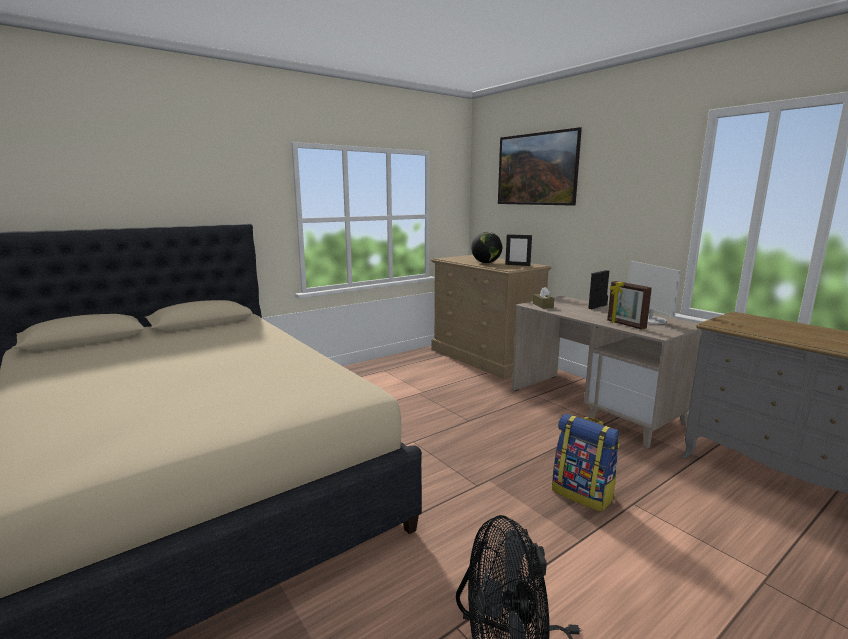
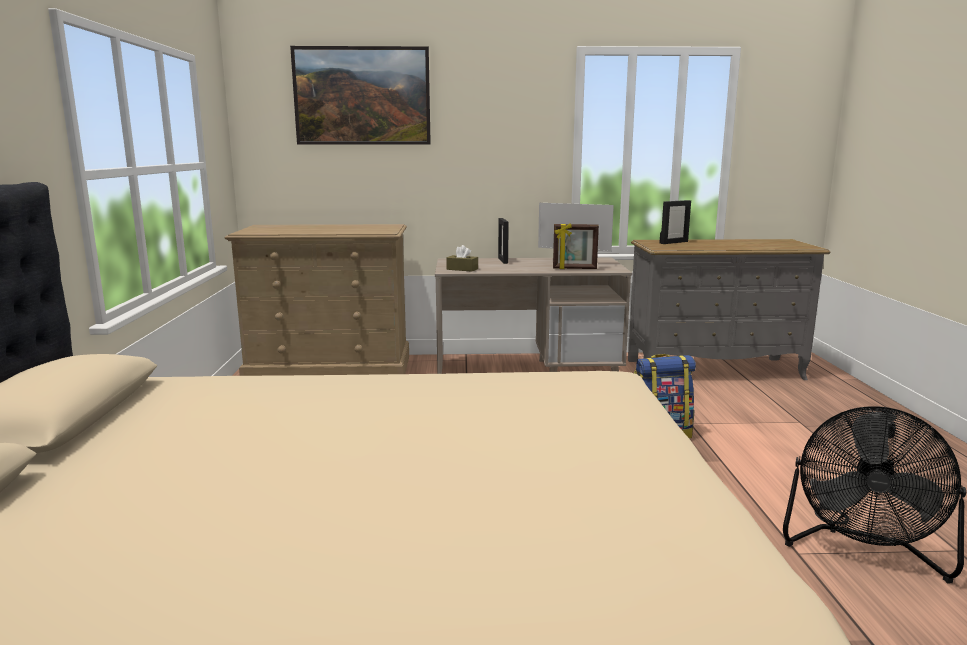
camera: 55 degrees left, 0 degrees up
(486, 262) = (325, 230): globe -> none
(517, 265) = (371, 227): picture frame -> picture frame (673, 242)

